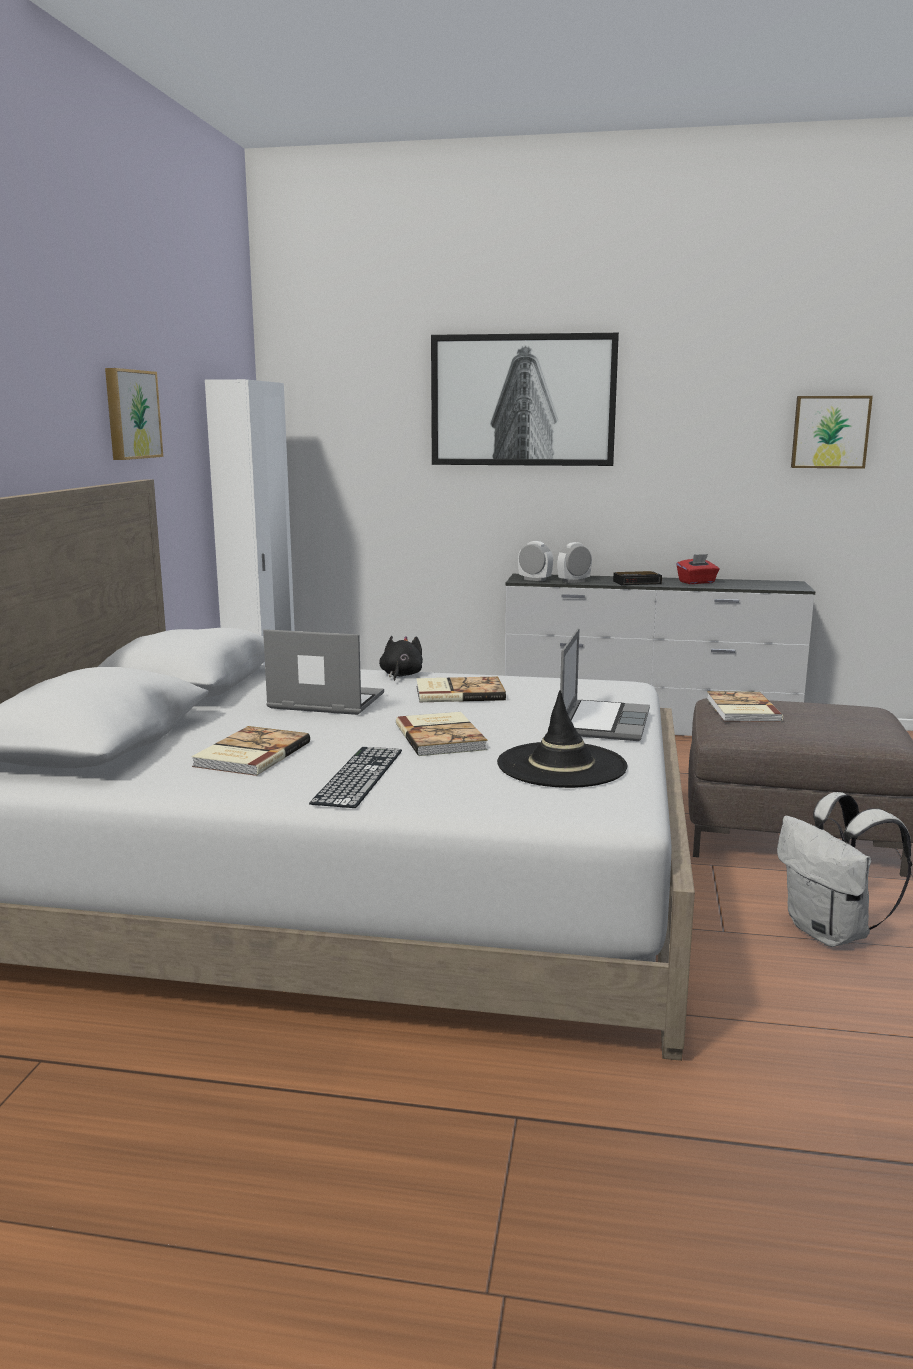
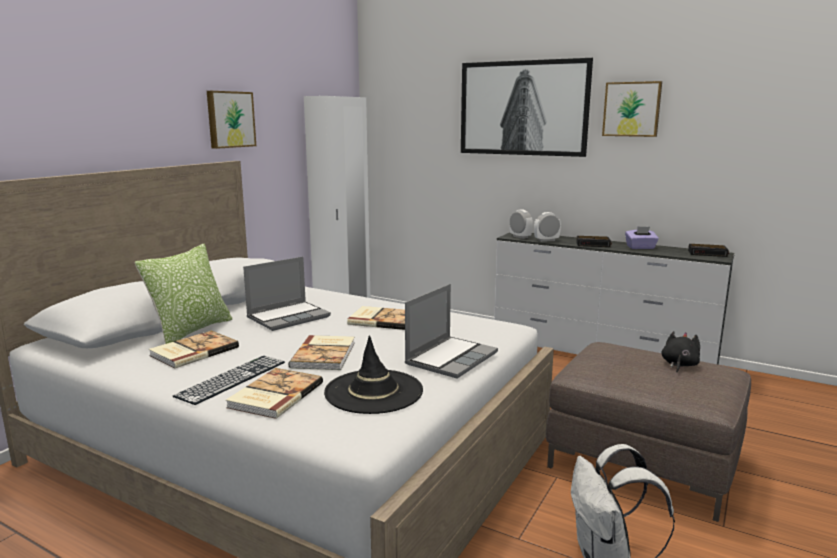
camera: 20 degrees right, 0 degrees up
(205, 732) = (191, 331): none -> pillow
(324, 702) = (289, 317): laptop -> laptop turned 105 degrees clockwise
(400, 675) = (364, 301): black plush toy -> black plush toy (679, 365)
(697, 582) = (640, 247): red tissue box -> purple tissue box
(741, 710) = (608, 356): book -> book (274, 395)
(779, 583) = (708, 253): none -> alarm clock
(830, 432) = (761, 133): picture -> picture (632, 109)

